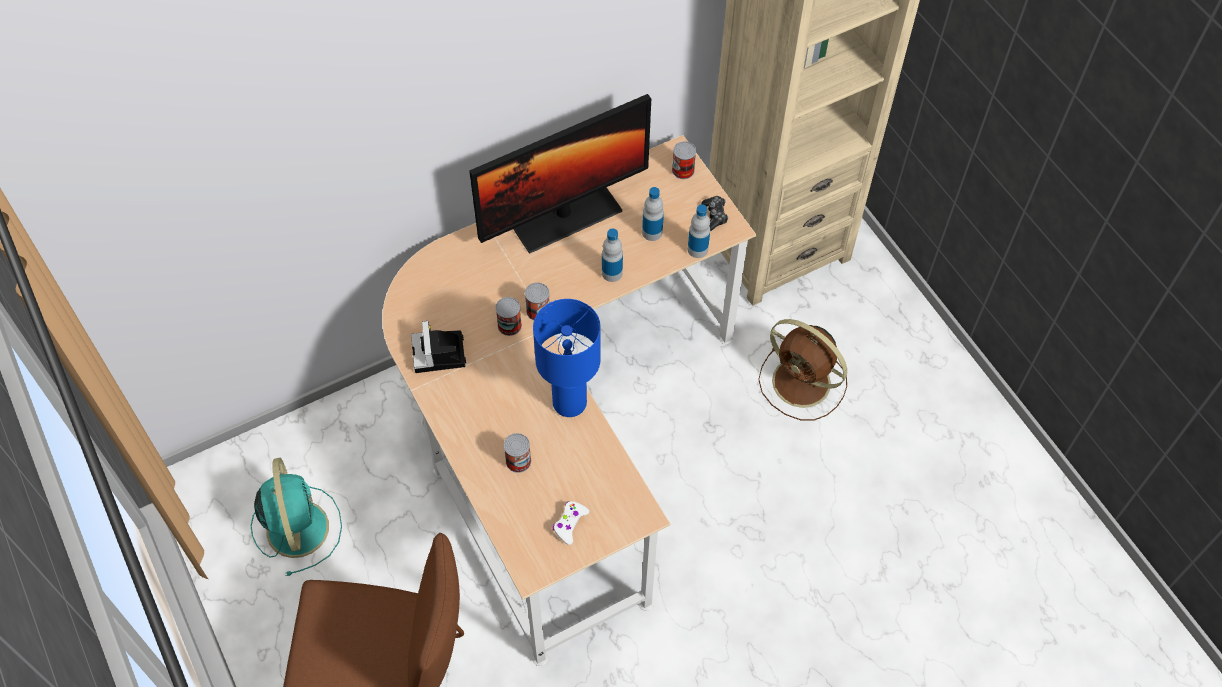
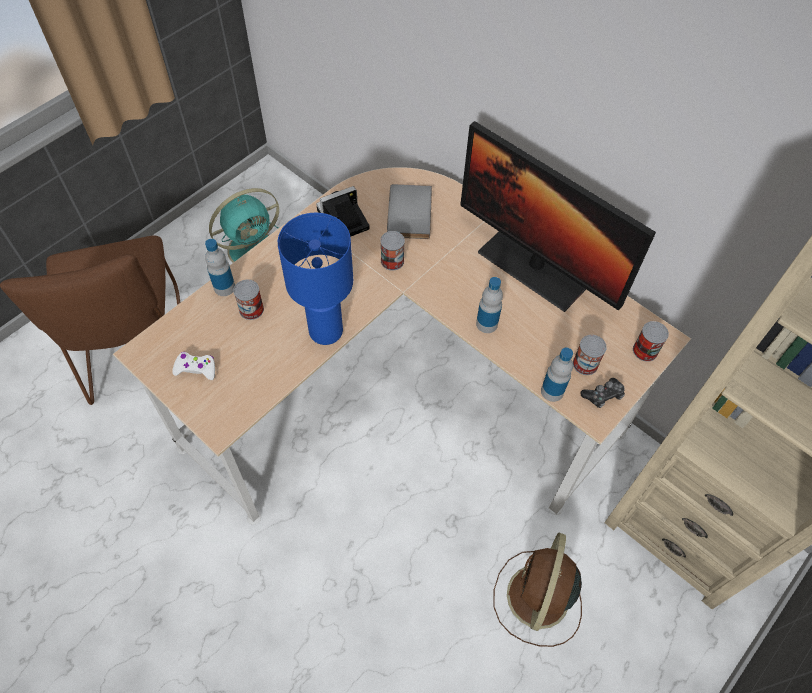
camera: 70 degrees right, 0 degrees up
(455, 296) = (407, 213): none -> grey book
(538, 311) = (417, 277): can -> can (585, 364)
(652, 232) = (552, 344): bottle -> bottle (224, 287)

